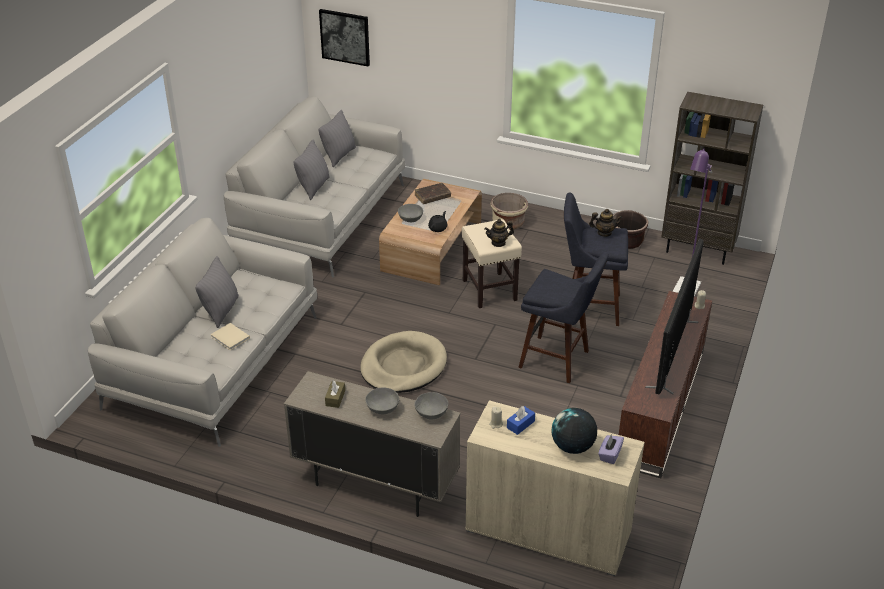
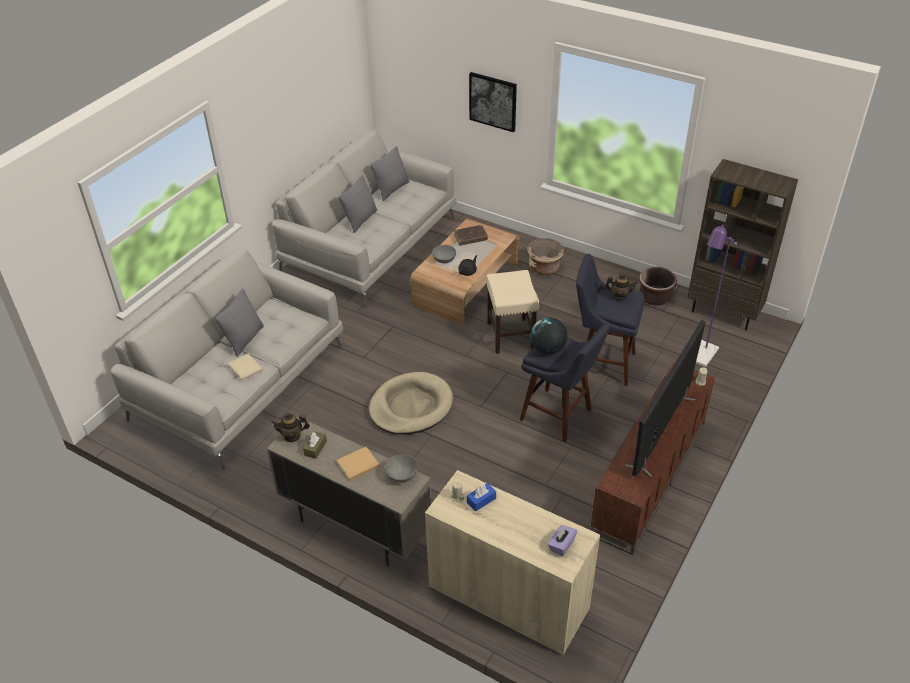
camera: 10 degrees right, 5 degrees up
(345, 37) = (405, 76): picture -> picture (493, 101)
(382, 409) = (357, 465): grey bowl -> beige book
(498, 243) = (517, 295): teapot -> teapot (292, 436)
(572, 447) = (526, 532): globe -> globe (547, 349)

